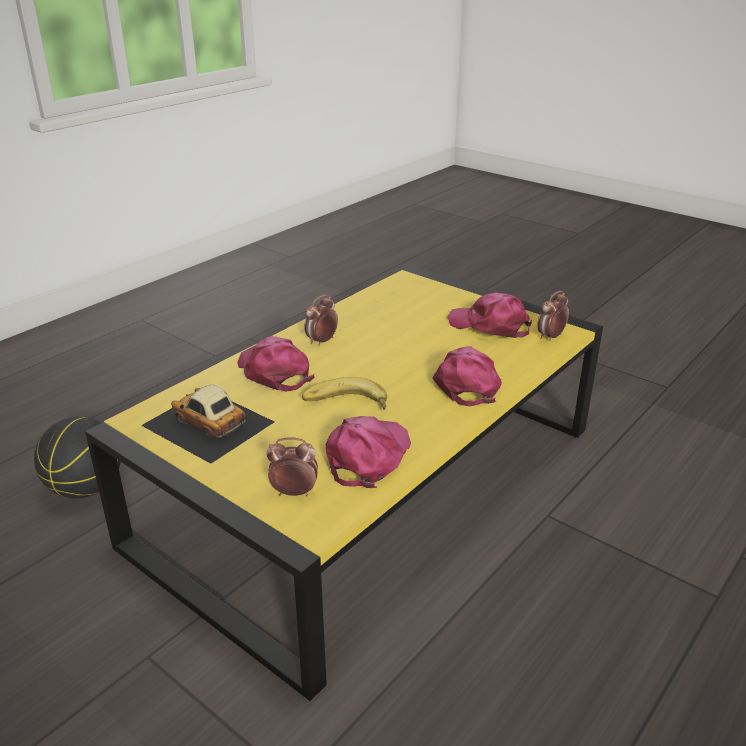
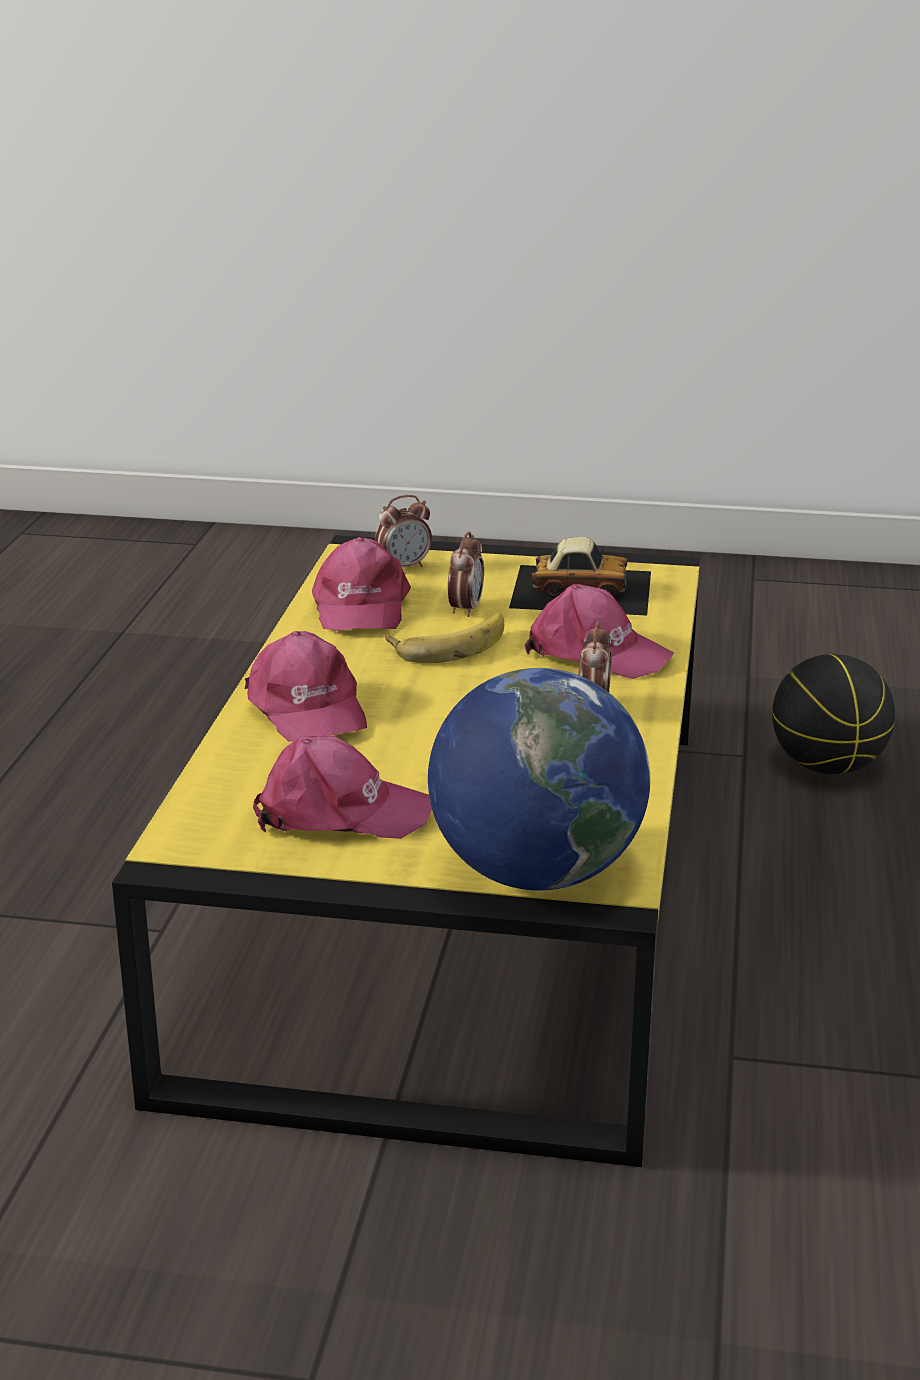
camera: 150 degrees right, 5 degrees down
(431, 287) = (535, 873): none -> globe
(550, 337) = (210, 821): alarm clock -> alarm clock (465, 609)

